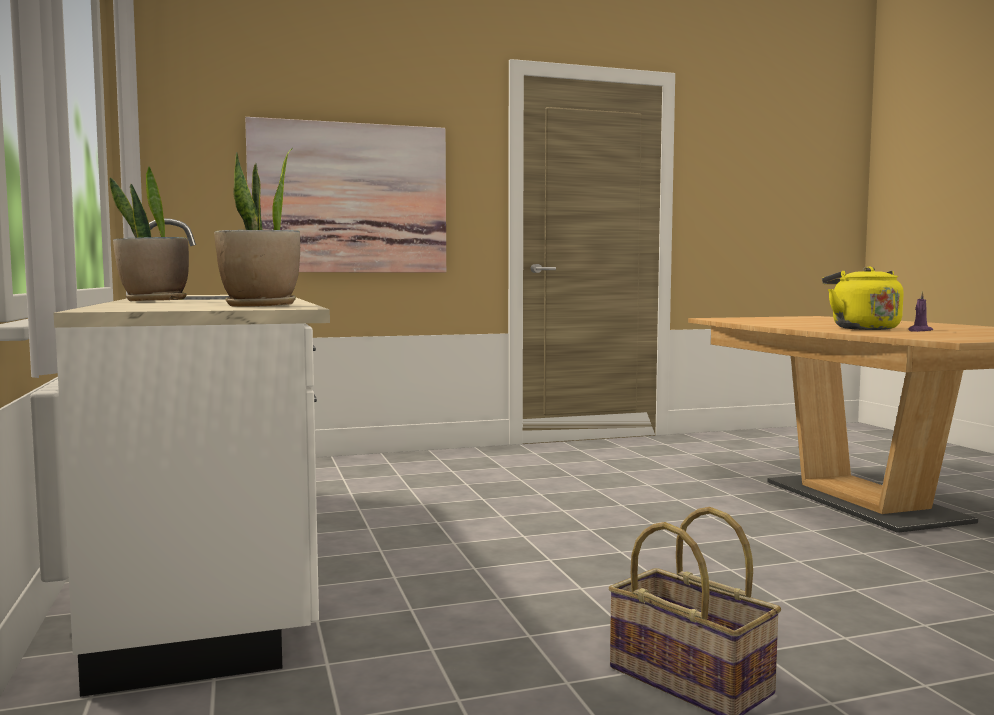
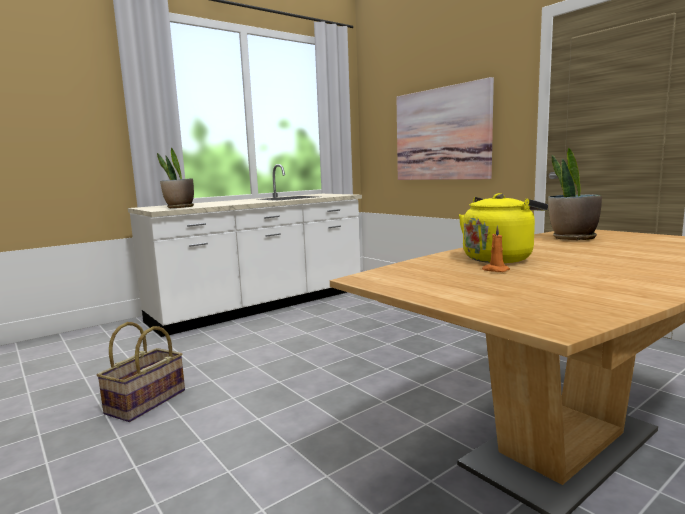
camera: 70 degrees right, 5 degrees up
(154, 301) = (233, 200): potted plant -> potted plant (572, 238)
(919, 331) = (495, 270): purple candle -> orange candle

